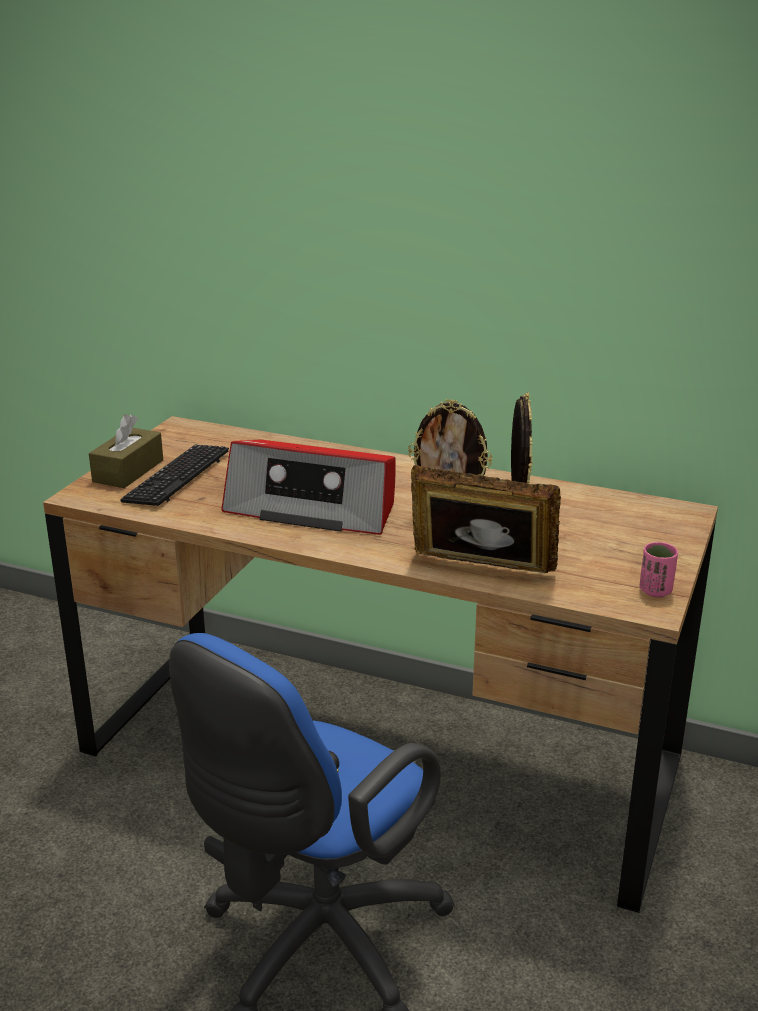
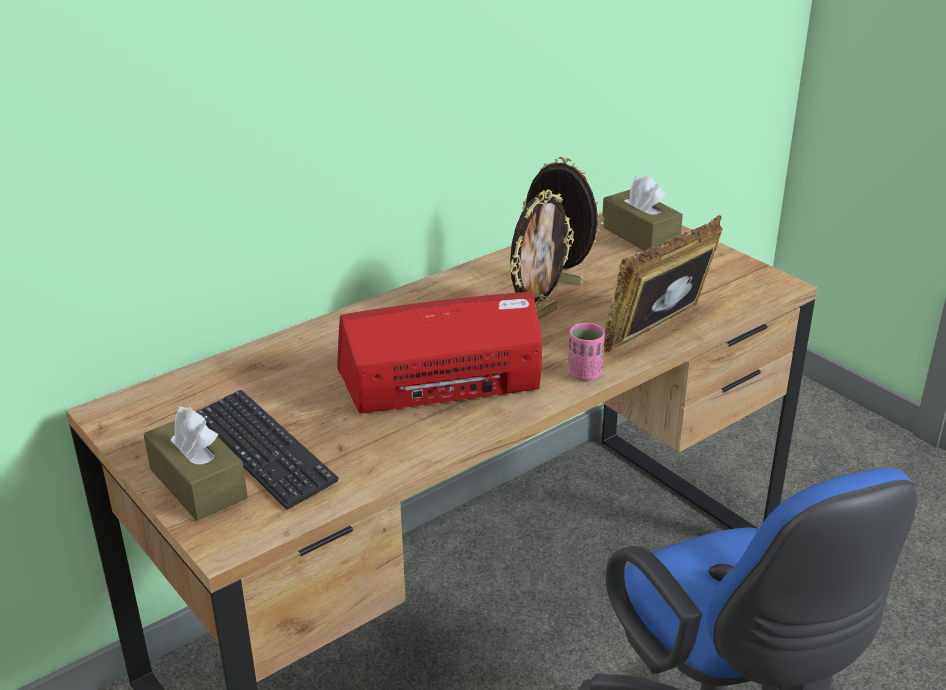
camera: 60 degrees left, 5 degrees up
(313, 508) = (443, 382): radio -> radio turned 150 degrees counterclockwise
(653, 524) = (640, 235): none -> brown tissue box
(655, 591) = (750, 273): pink cup -> pink cup (584, 373)

